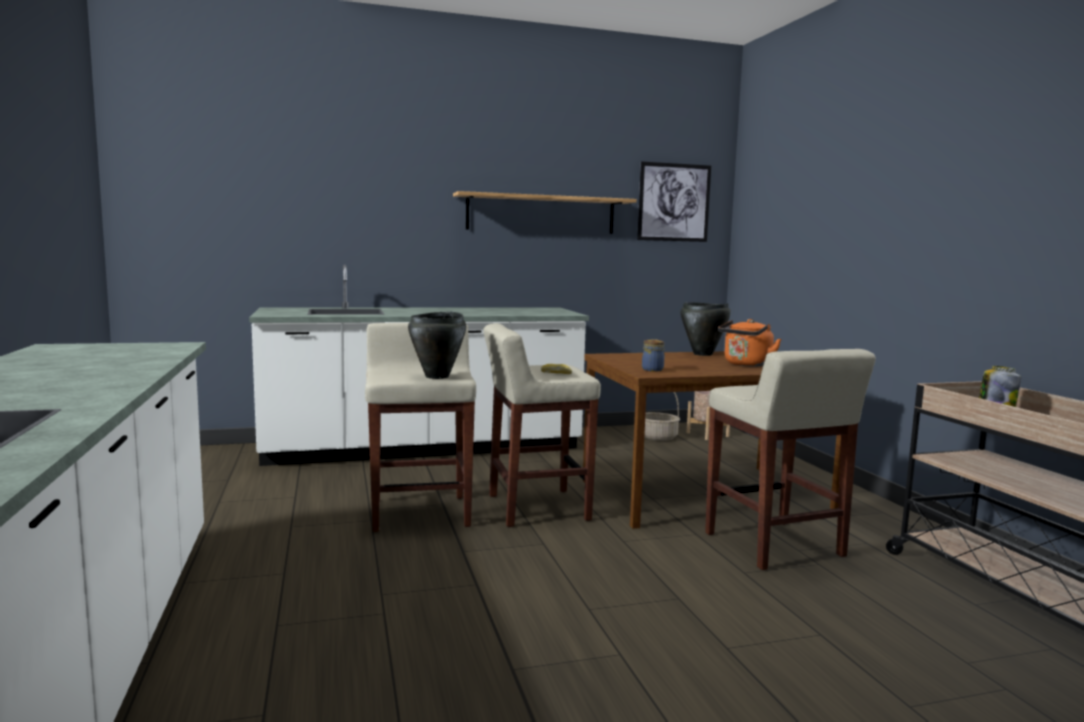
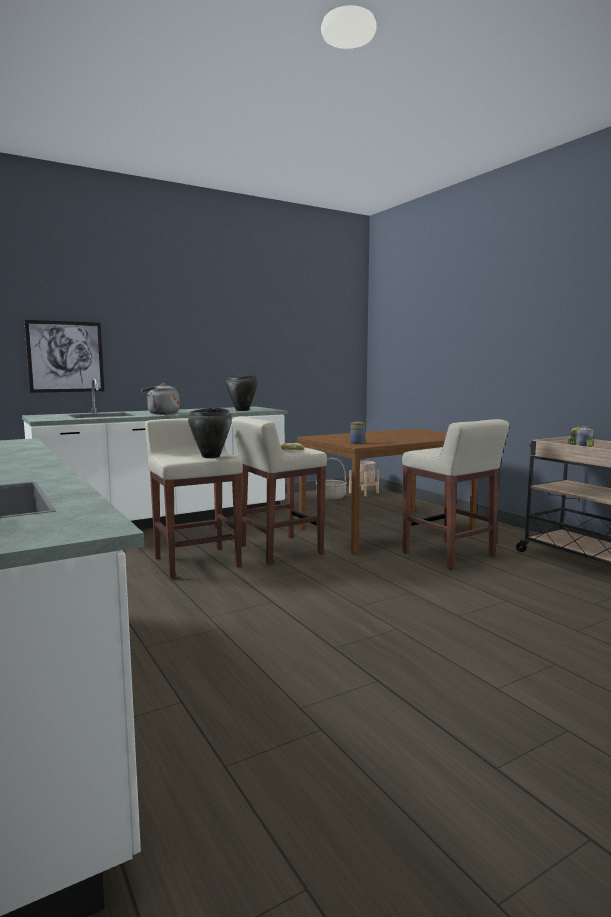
camera: 15 degrees left, 0 degrees up
(419, 313) = (161, 413): none -> grey kettle
(541, 214) = (238, 336): shelf -> none
(674, 202) = (329, 327): picture -> picture (65, 356)
(703, 354) = (376, 432): black cooking pot -> black cooking pot (242, 410)
(746, 364) = (412, 437): orange kettle -> none

